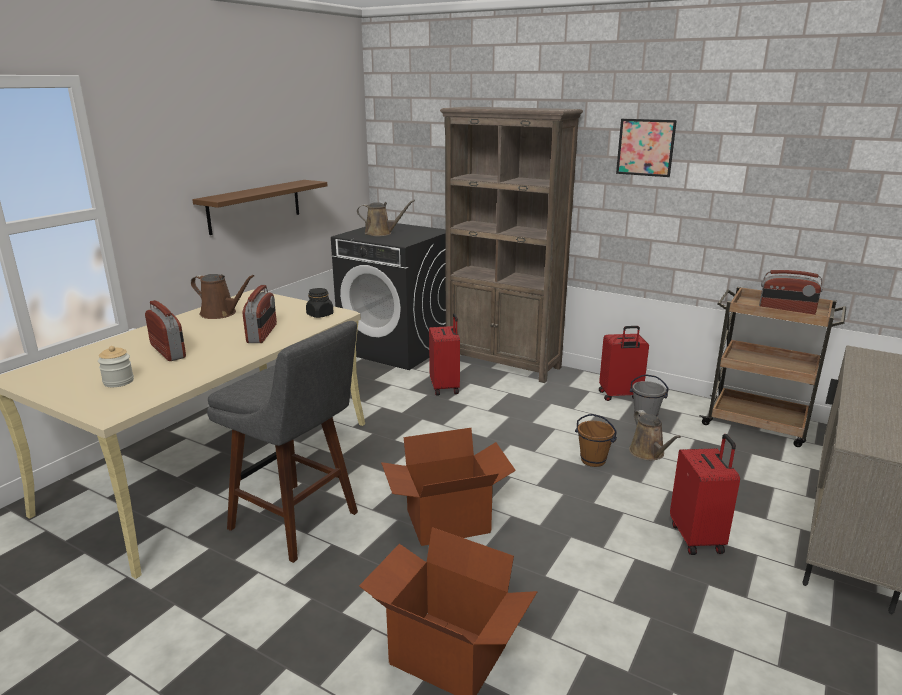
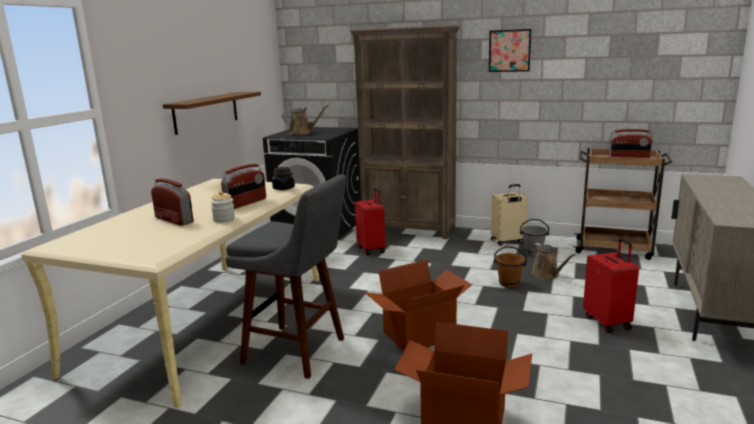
camera: 10 degrees left, 5 degrees down
(118, 382) = (147, 241): jar -> jar (224, 219)
(221, 313) = (199, 194): brown watering can -> none
(262, 334) = (246, 203): radio -> radio turned 45 degrees clockwise
(619, 396) = (508, 241): red suitcase -> beige suitcase

